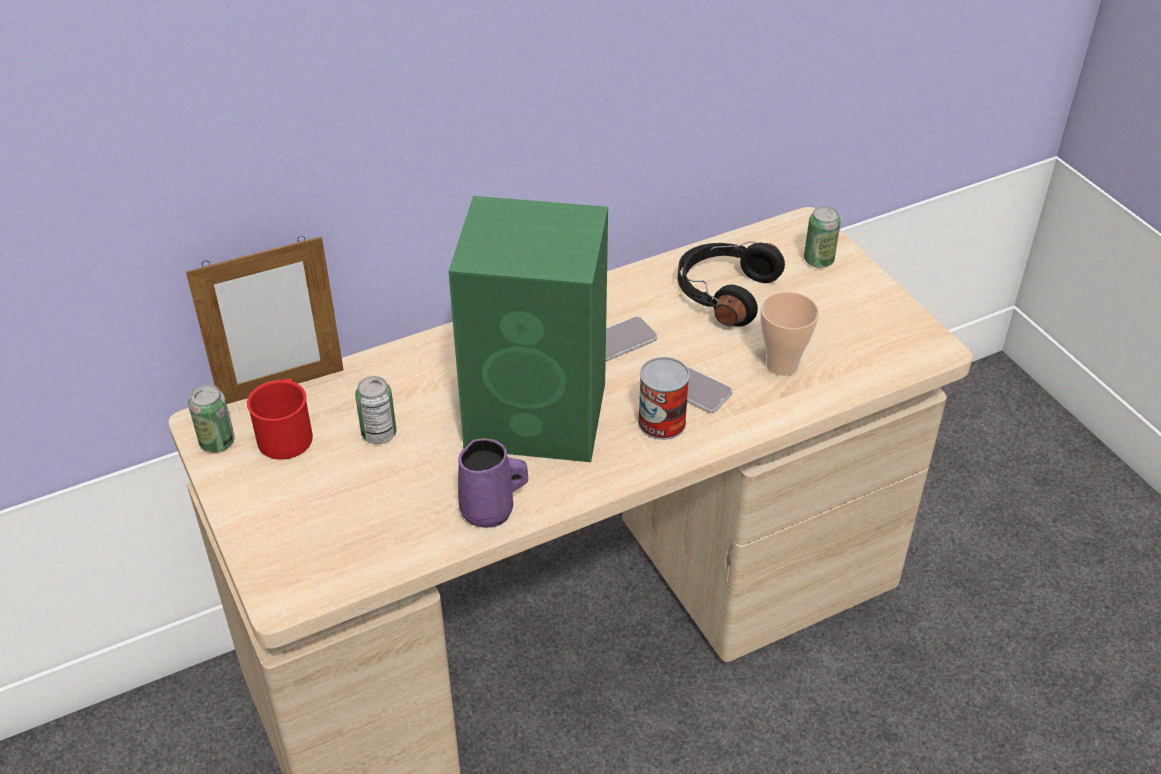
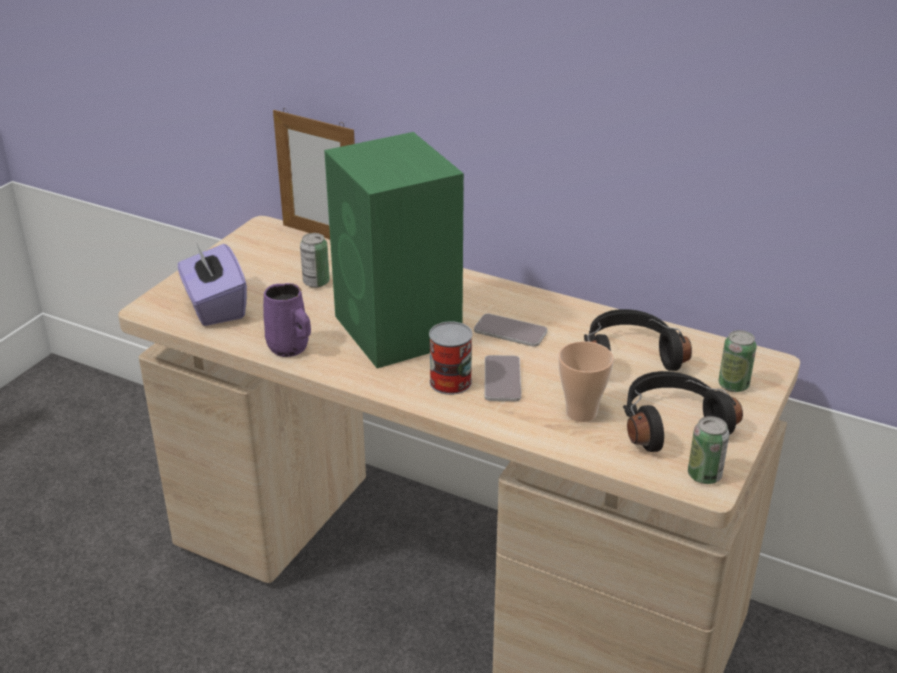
camera: 55 degrees right, 10 degrees down
(217, 442) = (253, 237): can -> can (704, 475)
(287, 433) = (284, 253): red mug -> none
(340, 538) = (215, 306): none -> purple tissue box
(840, 322) = (670, 423): none -> black headphones

